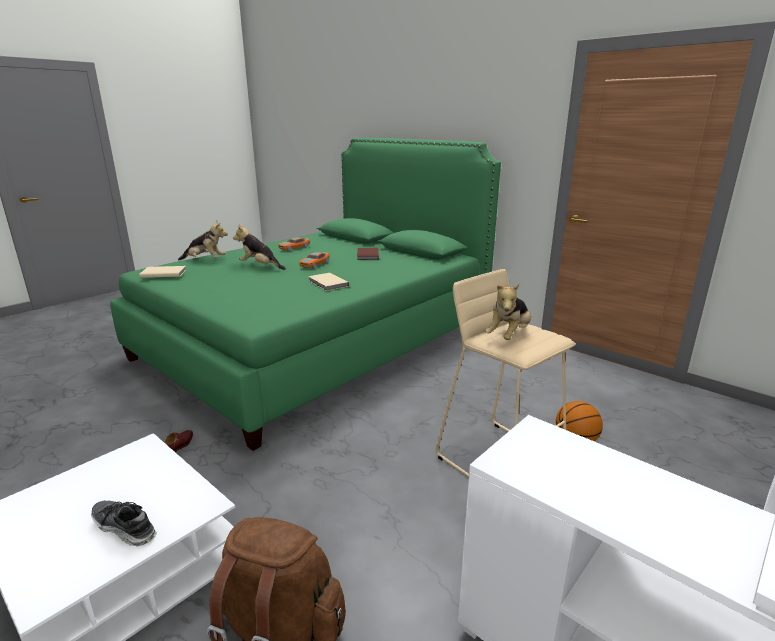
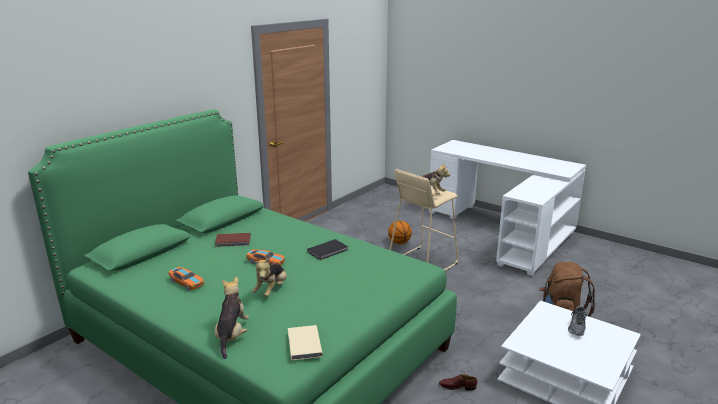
camera: 95 degrees left, 0 degrees up
(327, 283) = (328, 251): beige book -> black book

